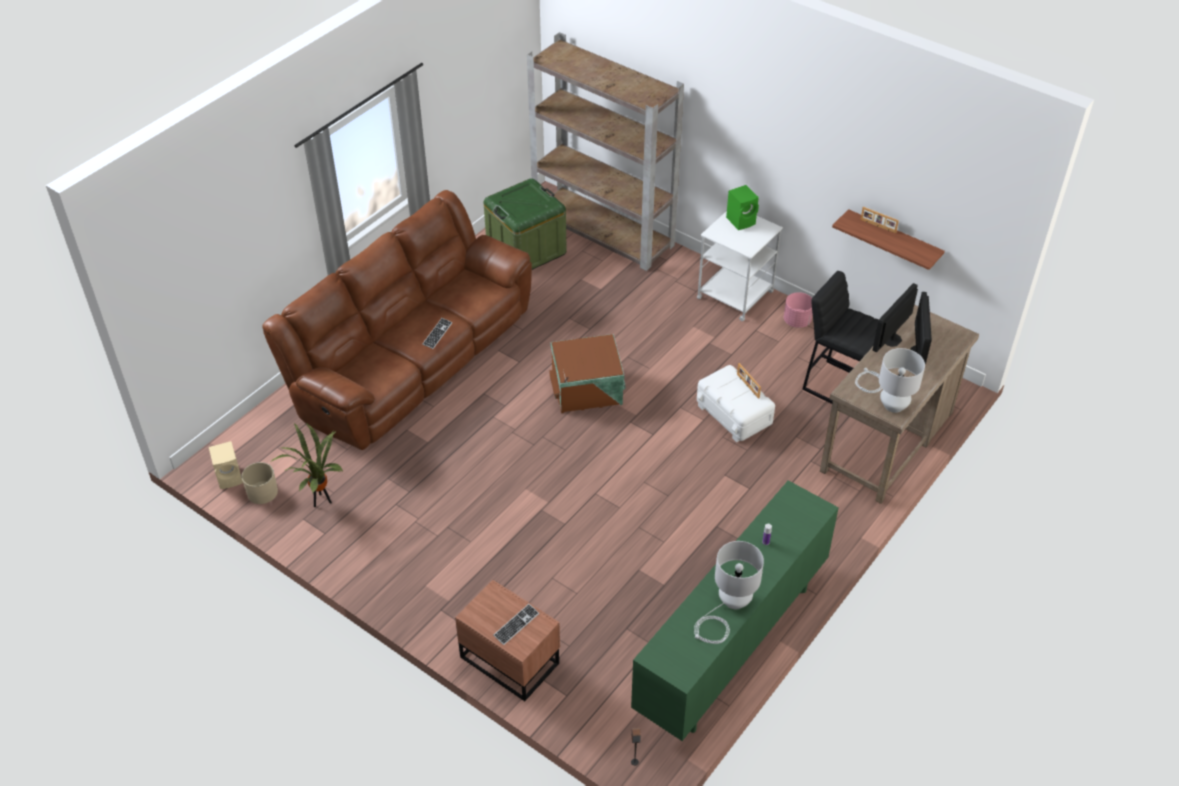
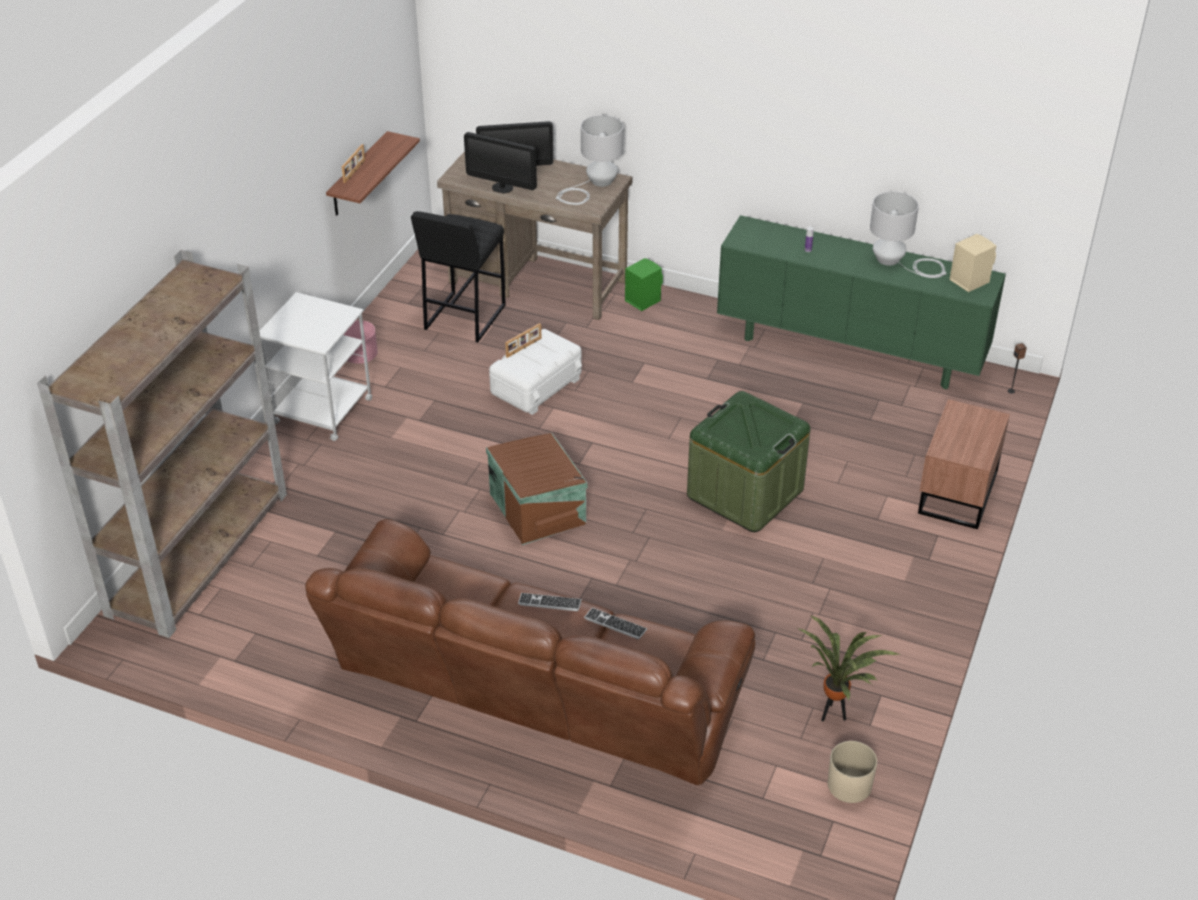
camera: 105 degrees left, 5 degrees down
(230, 477) = (841, 833): beige speaker -> beige speaker (968, 280)
(516, 625) = (970, 426): keyboard -> keyboard (615, 624)
(526, 249) = (257, 627): green storage box -> green storage box (745, 493)
(741, 221) = (289, 323): green speaker -> green speaker (642, 300)

